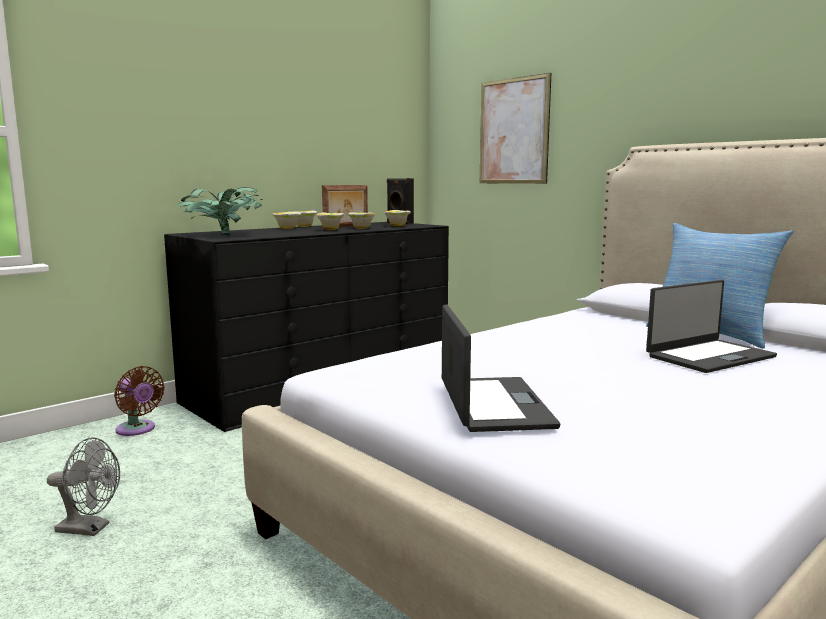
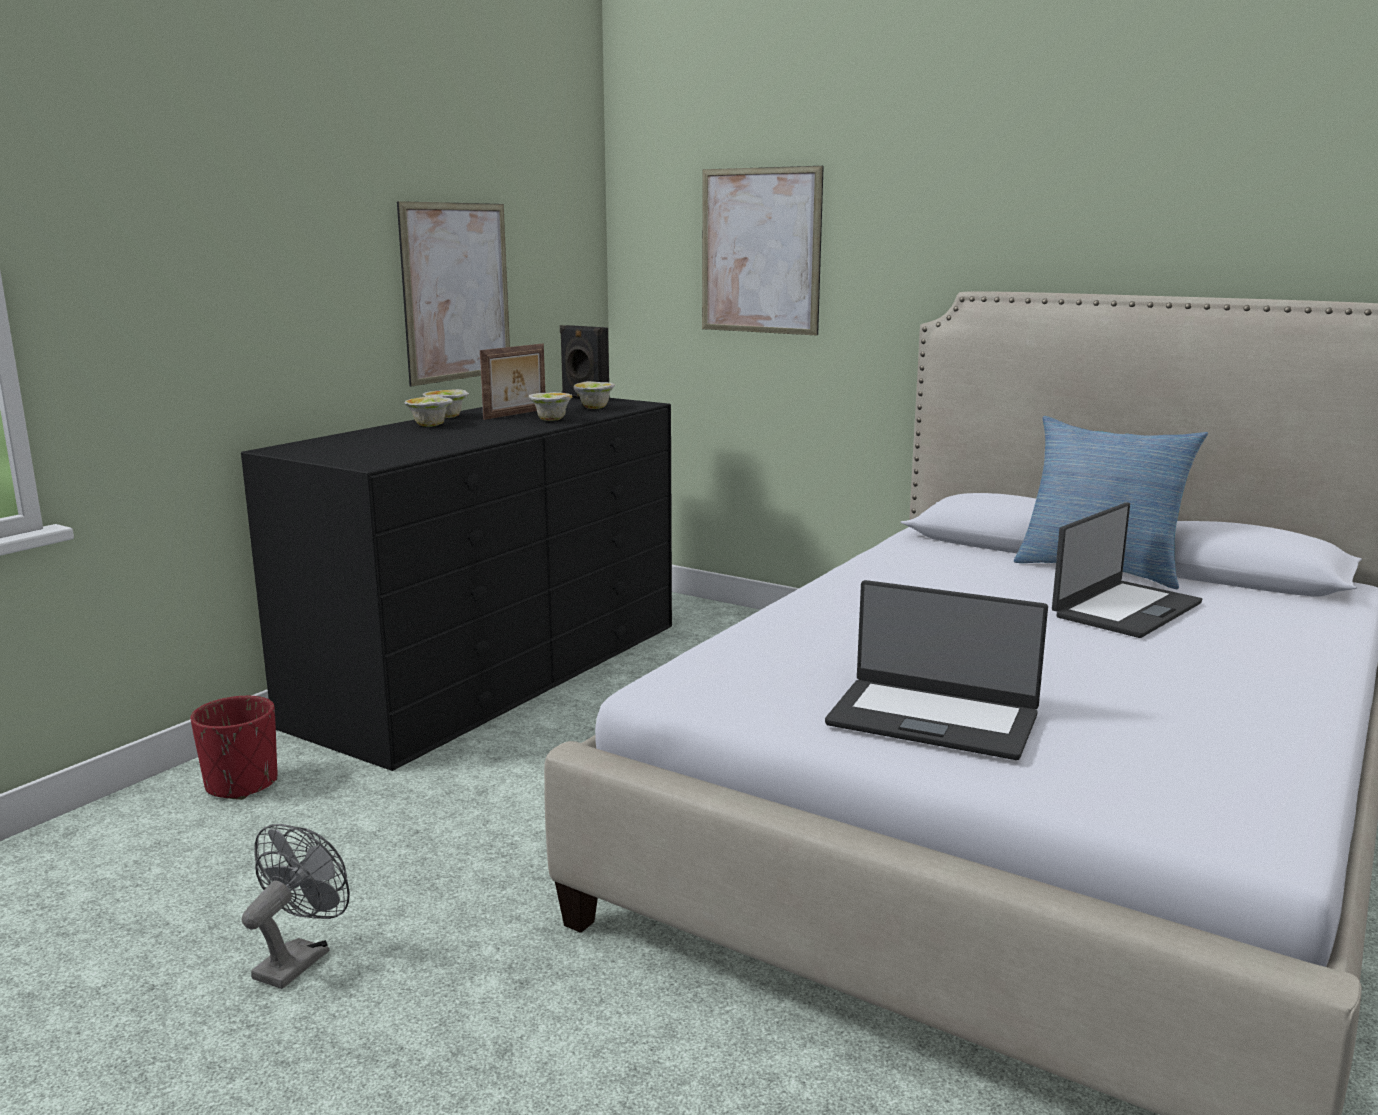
camera: 15 degrees left, 5 degrees up
(90, 528) = (299, 959): grey fan -> grey fan turned 60 degrees counterclockwise
(137, 430) = (241, 784): brown fan -> red planter
(222, 235) = (354, 452): potted plant -> none
(319, 154) = (457, 292): none -> picture
(331, 230) = (507, 425): bowl -> none
(492, 404) = (933, 718): laptop -> laptop turned 135 degrees clockwise

